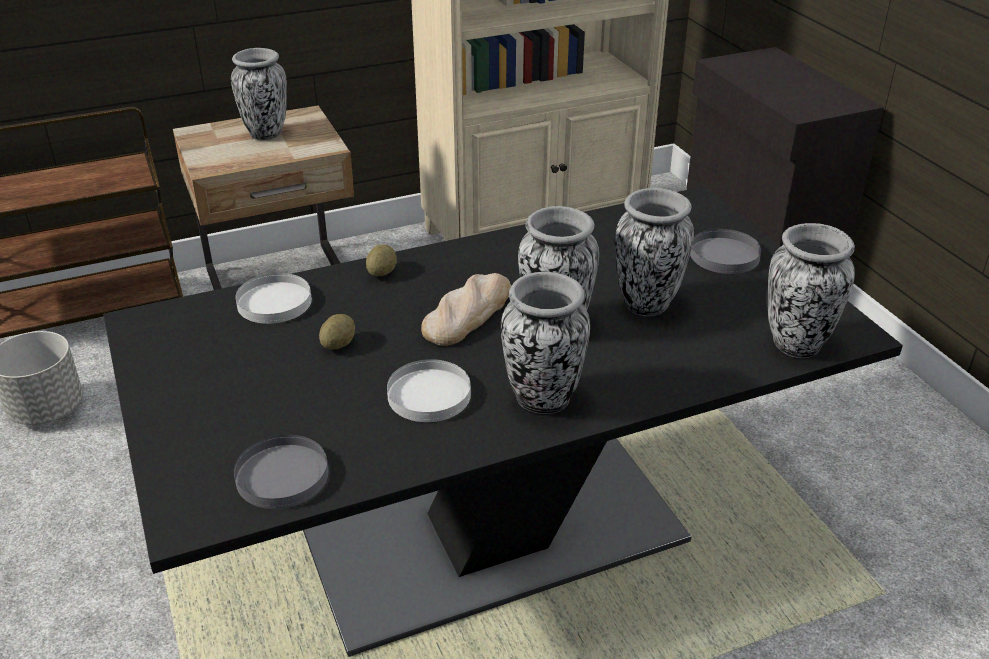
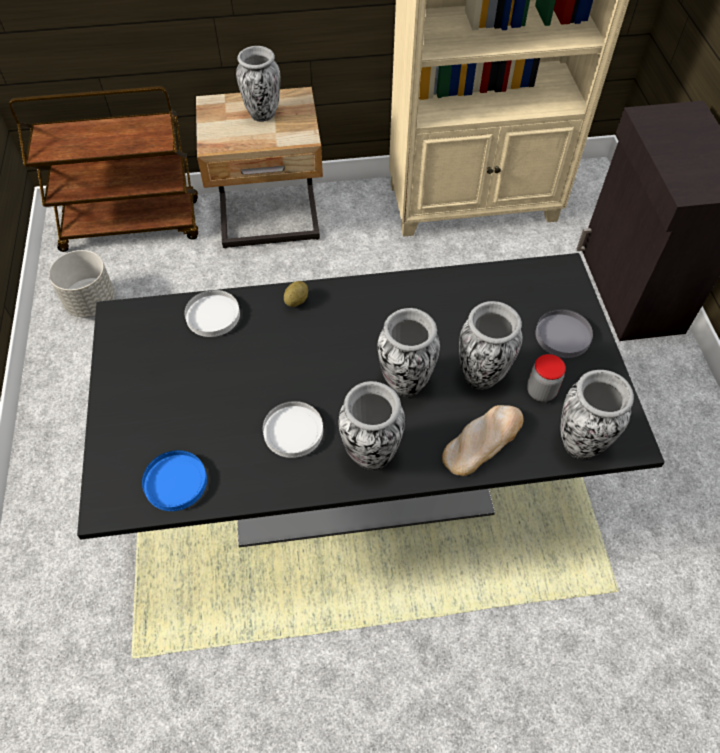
camera: 15 degrees right, 20 degrees up
(282, 475) = (176, 482): grey plate -> blue plate
(338, 344) = (245, 368): potato -> none
(468, 313) = (345, 356): bread -> bread (483, 440)
(725, 306) = (541, 391): none -> jar

